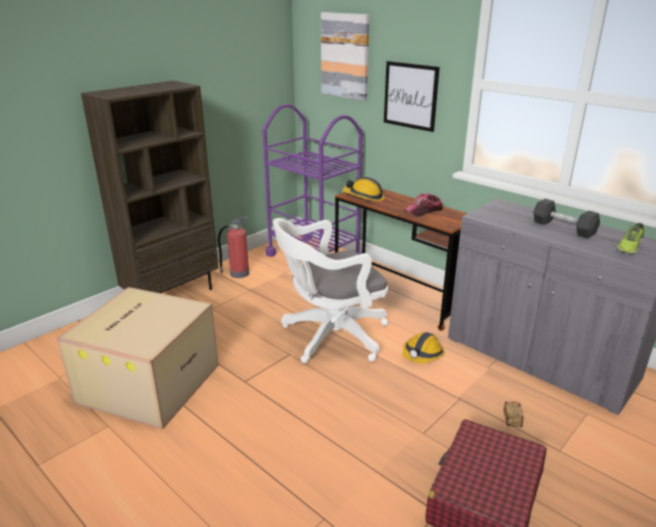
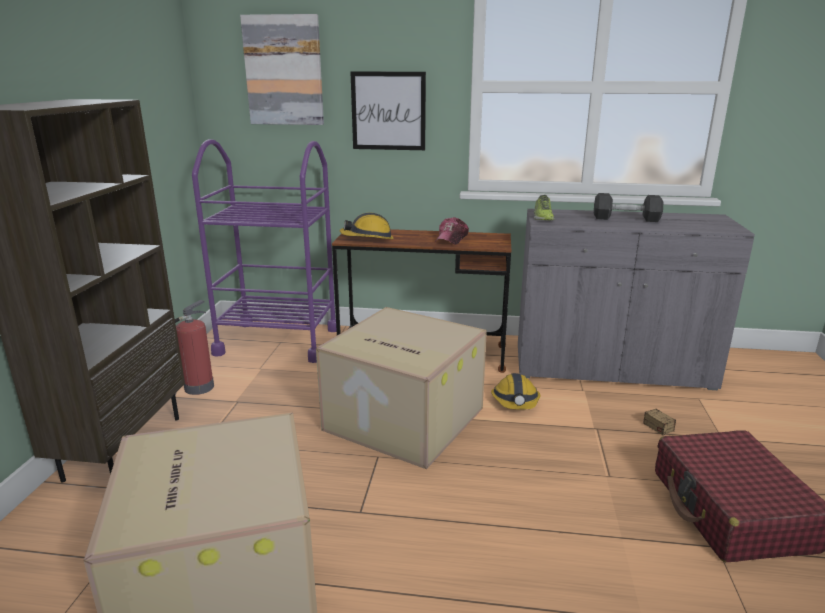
camera: 35 degrees left, 5 degrees down
(330, 337) = (401, 419): white office chair -> cardboard box
(629, 246) = (695, 221): shoe -> shoe (542, 217)

